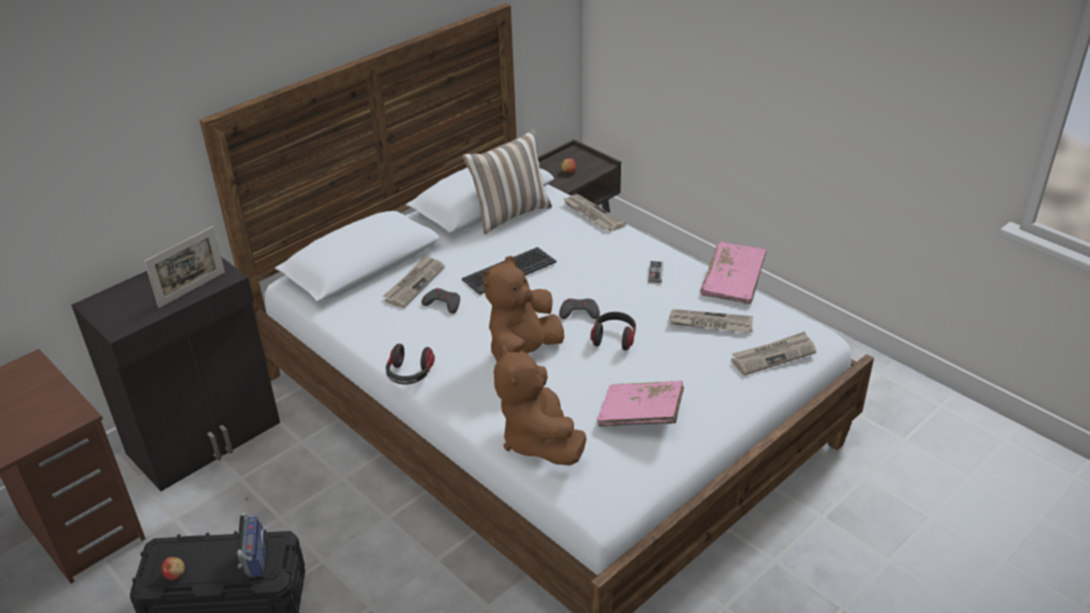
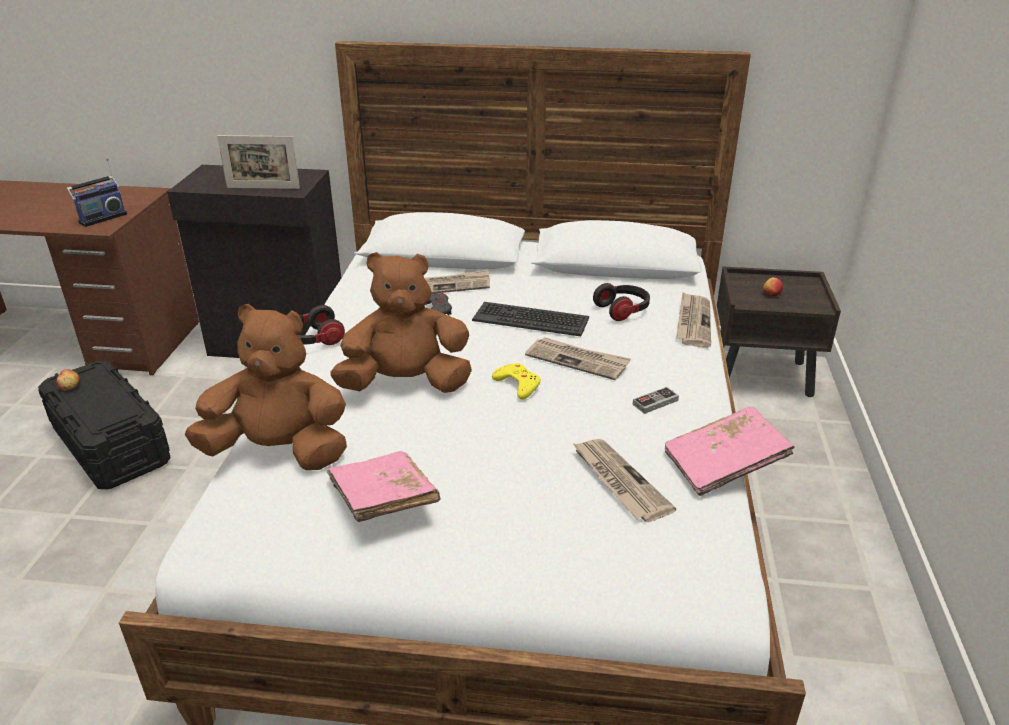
camera: 50 degrees right, 5 degrees down
(254, 560) = (106, 413): radio -> radio (102, 218)
(510, 214) = (619, 282): pillow -> none
(538, 440) = (279, 451): brown plush toy -> brown plush toy turned 60 degrees clockwise
(579, 312) = (518, 384): grey game controller -> yellow game controller
(614, 338) = (503, 425): headphones -> headphones (623, 310)
(773, 355) = (623, 563): newspaper -> newspaper (578, 360)

